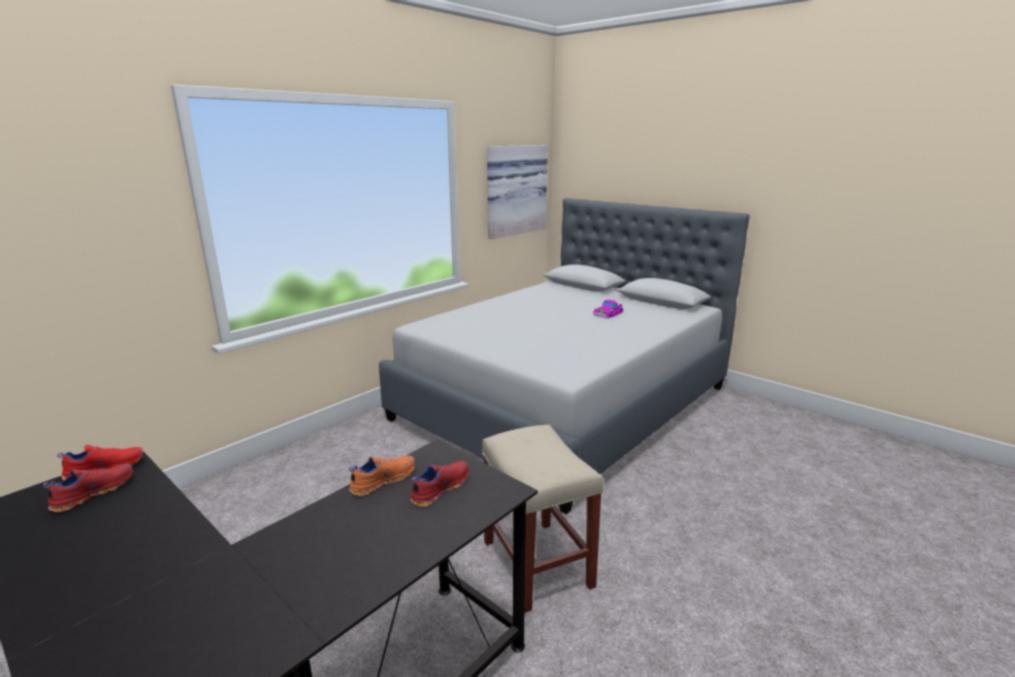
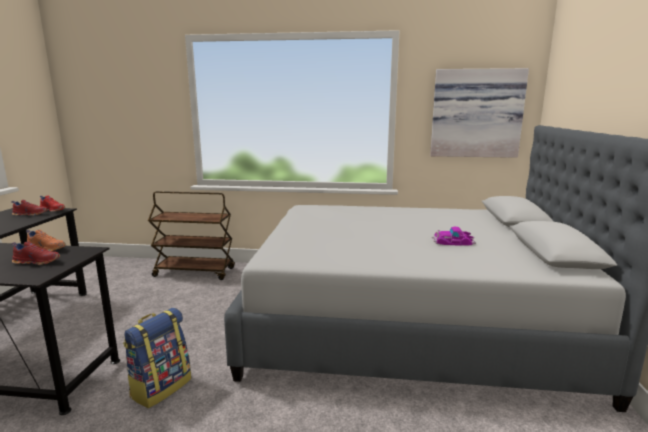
camera: 55 degrees right, 5 degrees down
(273, 477) = (195, 272): none -> brown cart
(535, 562) = (161, 387): beige stool -> backpack

